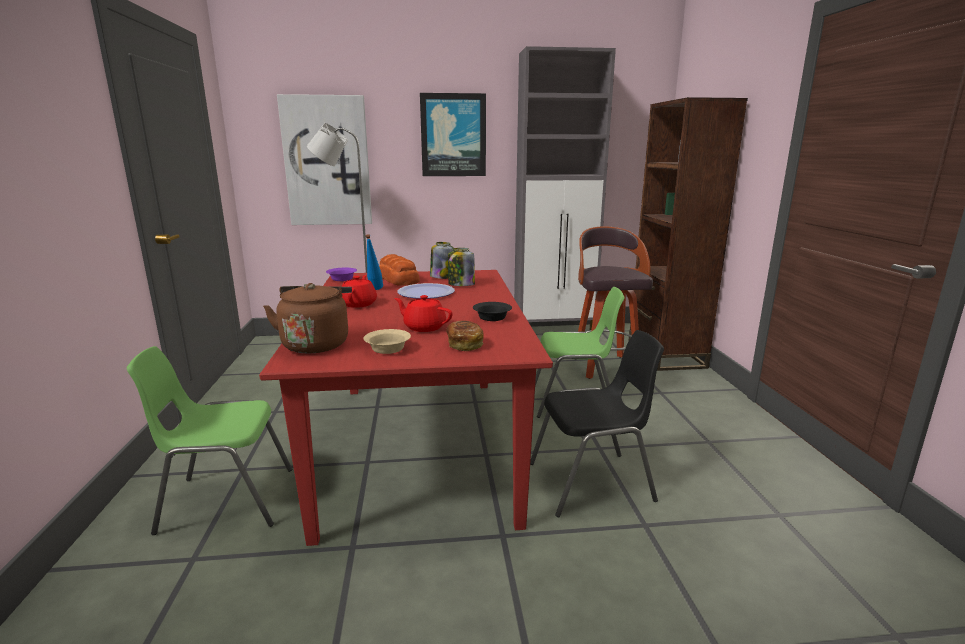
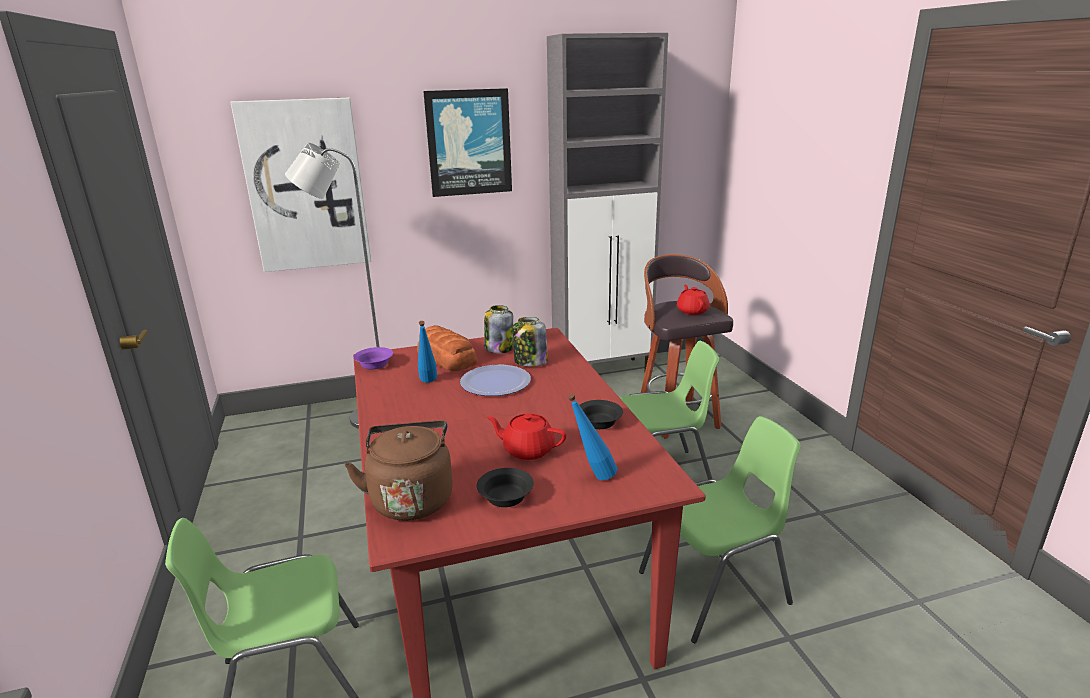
camera: 10 degrees left, 5 degrees up
(359, 304) = (423, 413): red teapot -> red teapot (692, 311)
(388, 348) = (505, 496): beige bowl -> black bowl
(465, 344) = (592, 477): bread -> blue bottle
(593, 483) = (716, 588): black chair -> green chair
(665, 355) = (738, 393): brown bookcase -> none

